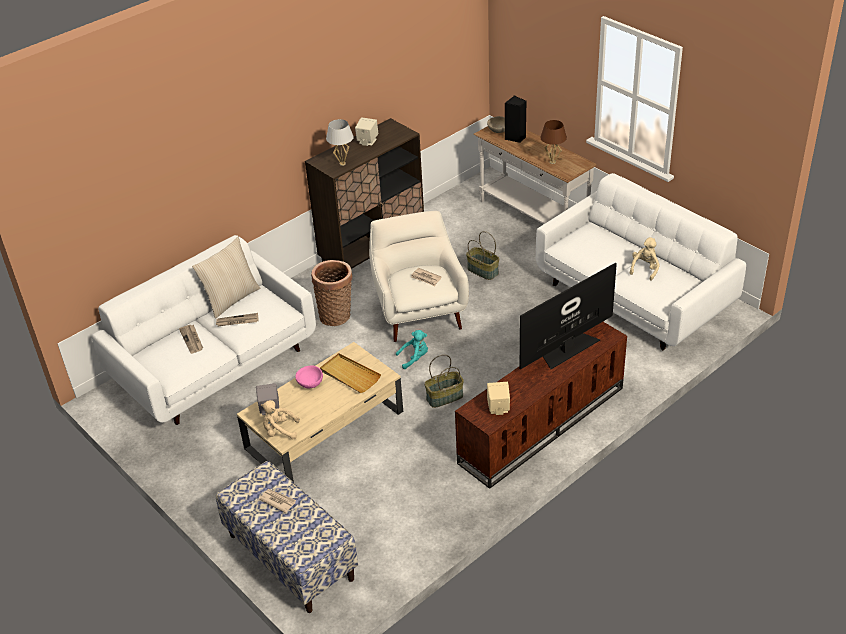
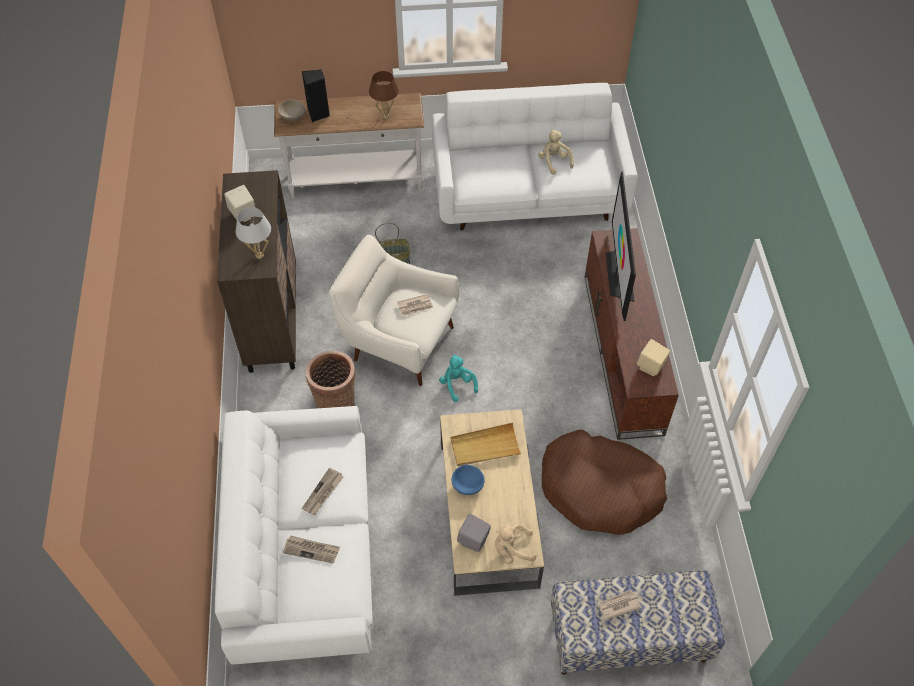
camera: 55 degrees left, 15 degrees up
(231, 299) = (279, 478): beige pillow -> none
(279, 431) = (512, 549): beige plush toy -> beige plush toy turned 45 degrees clockwise
(310, 383) = (467, 485): pink bowl -> blue bowl
(402, 477) = (600, 489): none -> brown dog bed
(414, 358) = (457, 385): turquoise plush toy -> turquoise plush toy turned 45 degrees counterclockwise
(444, 398) = (529, 396): basket -> none

